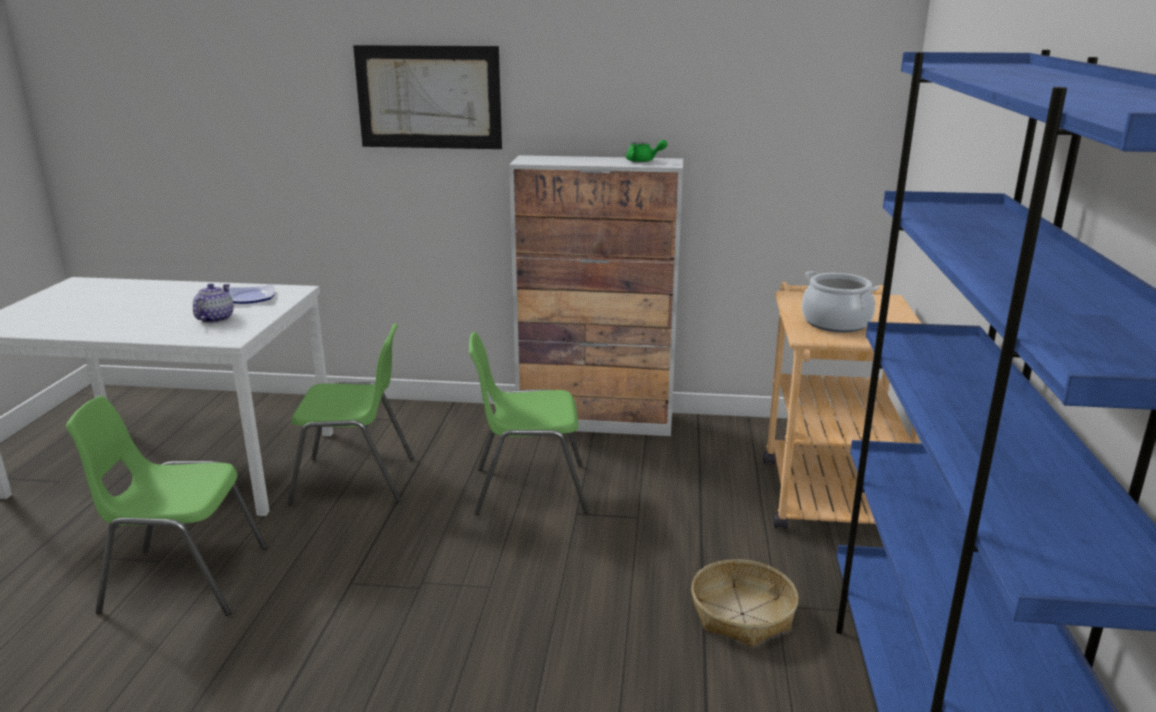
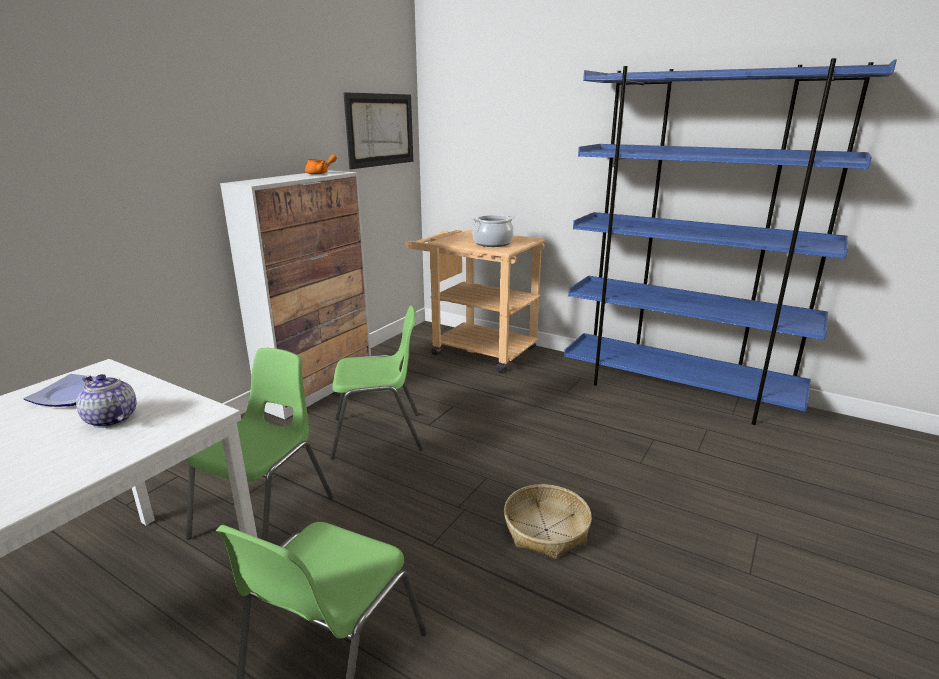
camera: 65 degrees left, 0 degrees up
(429, 97) = (123, 133): picture -> picture (380, 130)
(528, 489) = (379, 435): green chair -> green chair turned 120 degrees counterclockwise
(643, 161) = (320, 173): green teapot -> orange teapot
(741, 614) = (567, 403): basket -> basket (545, 530)

